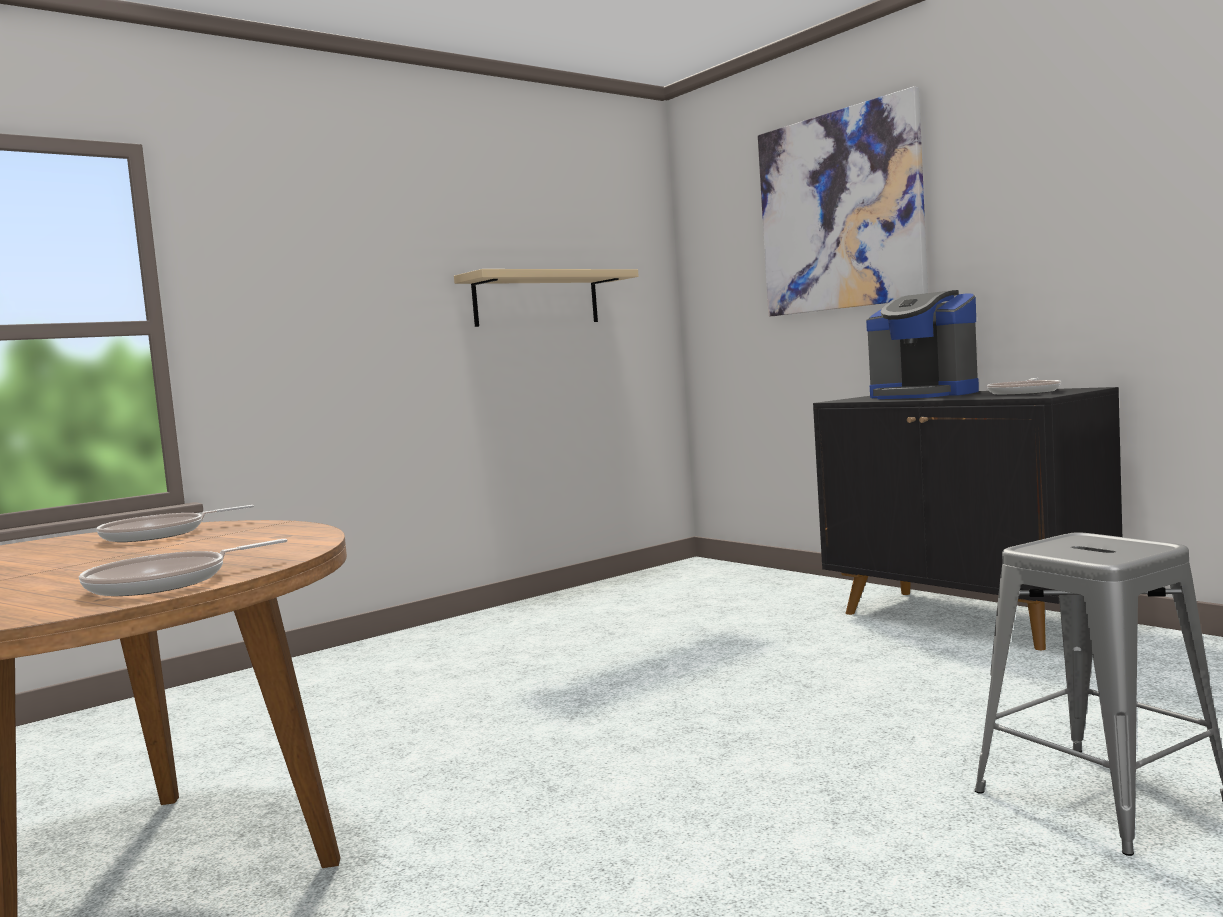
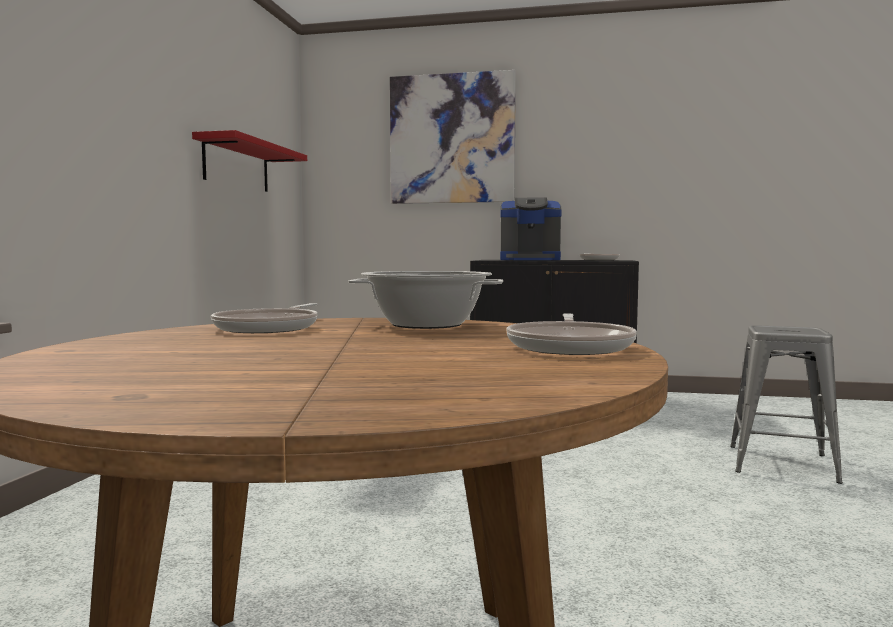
camera: 40 degrees left, 0 degrees up
(266, 537) = (427, 324): none -> cooking pot
(536, 299) = (237, 165): beige shelf -> red shelf

